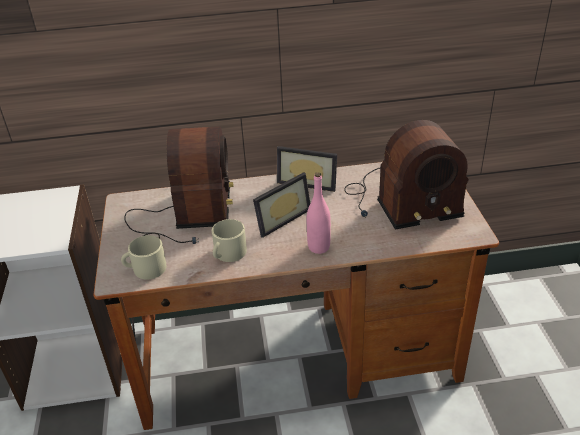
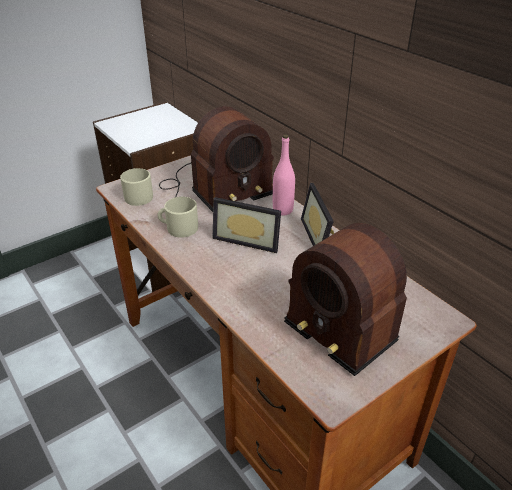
camera: 60 degrees right, 0 degrees up
(318, 247) = (221, 277): pink bottle -> pink bottle (282, 210)

